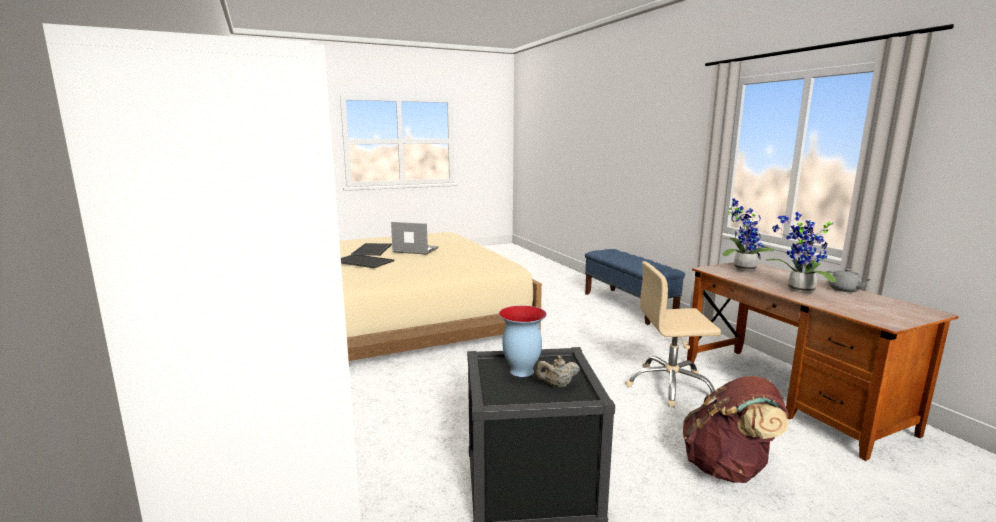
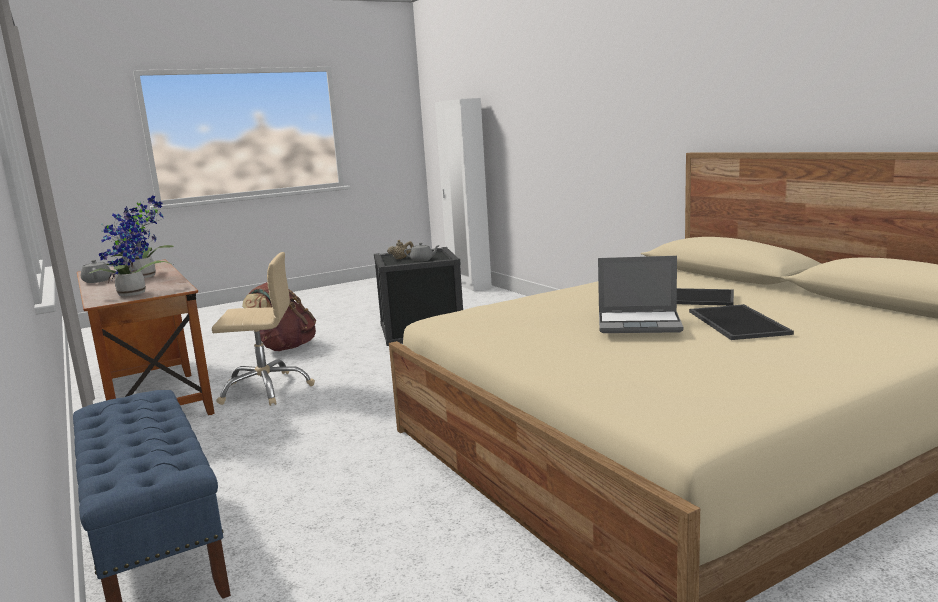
camera: 175 degrees right, 0 degrees up
(521, 371) = (422, 260): vase -> grey teapot

